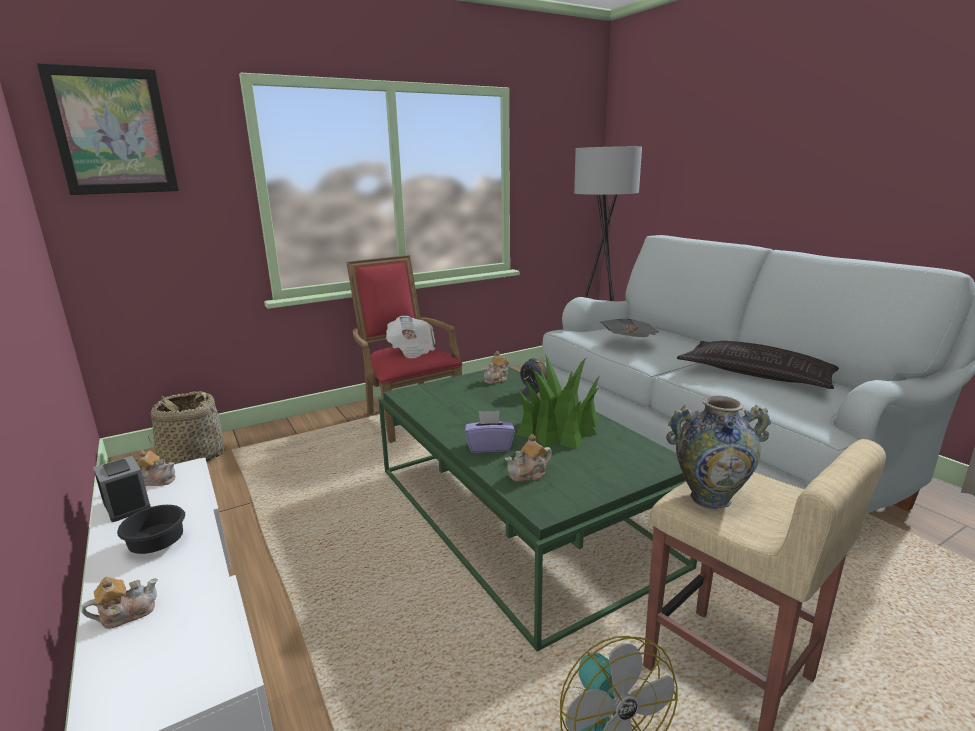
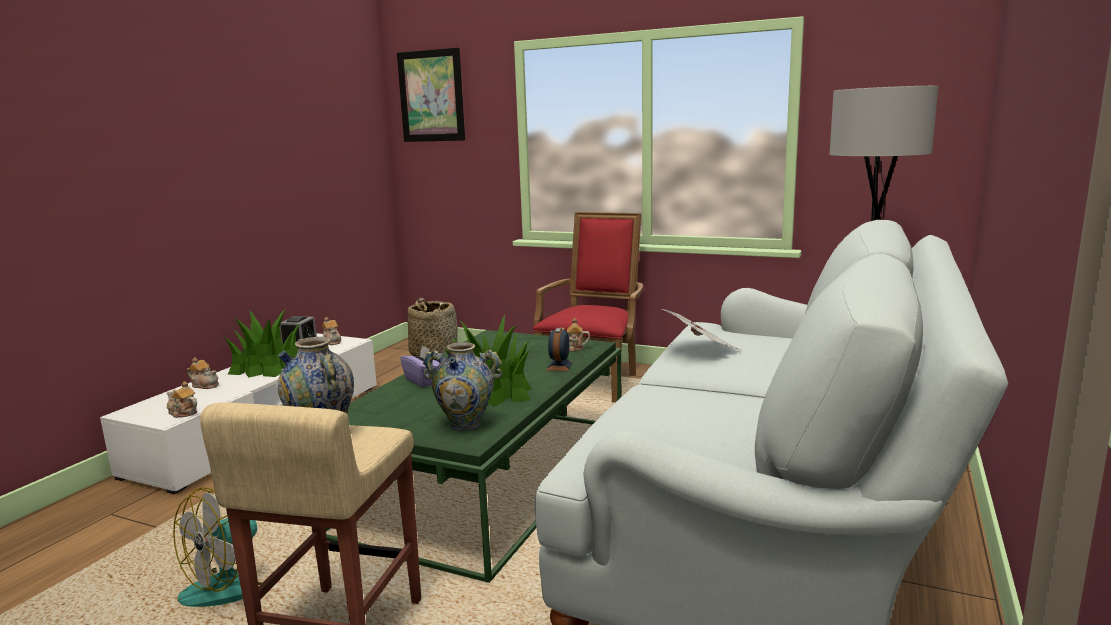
camera: 55 degrees right, 5 degrees down
(156, 544) = (267, 367): black bowl -> potted plant
(411, 350) = (593, 310): newspaper -> none
(529, 474) = (389, 402): teapot -> teapot (183, 413)
(627, 454) = (465, 424): none -> vase
(757, 374) = (705, 415): pillow -> none

